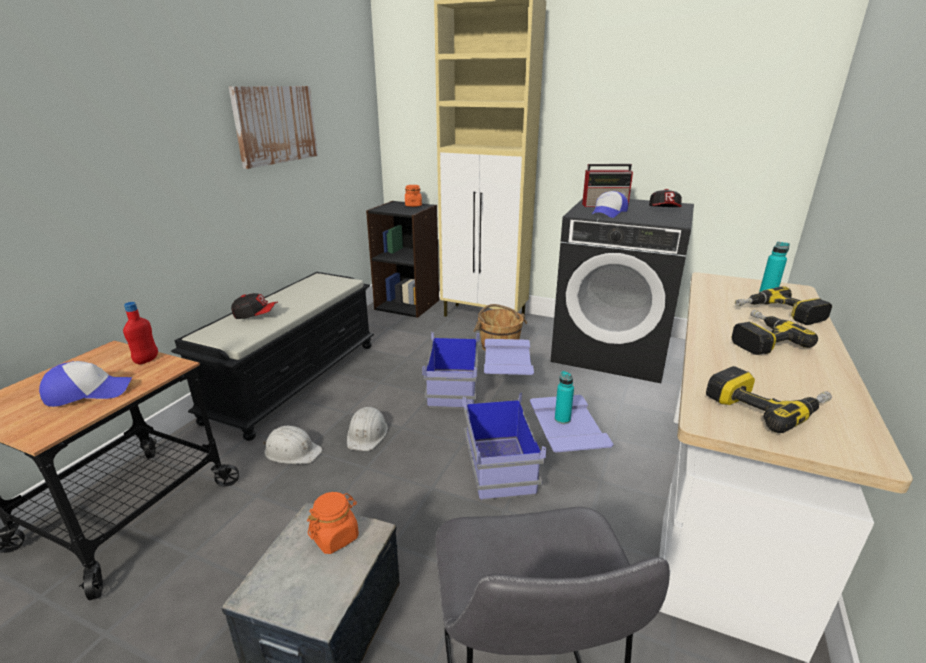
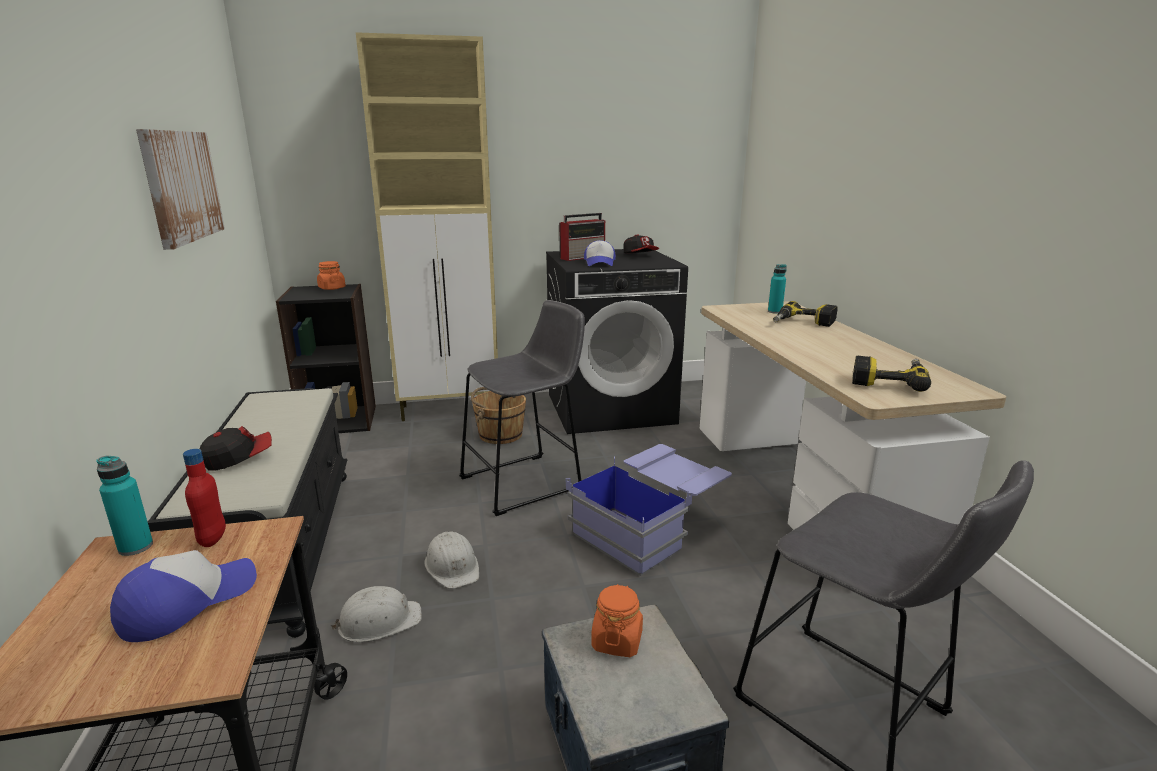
camera: 35 degrees left, 5 degrees down
(478, 391) = (527, 482): blue storage box -> grey stool
(562, 419) = (667, 469): turquoise bottle -> turquoise bottle (135, 547)
(759, 339) = (818, 341): power drill -> none

